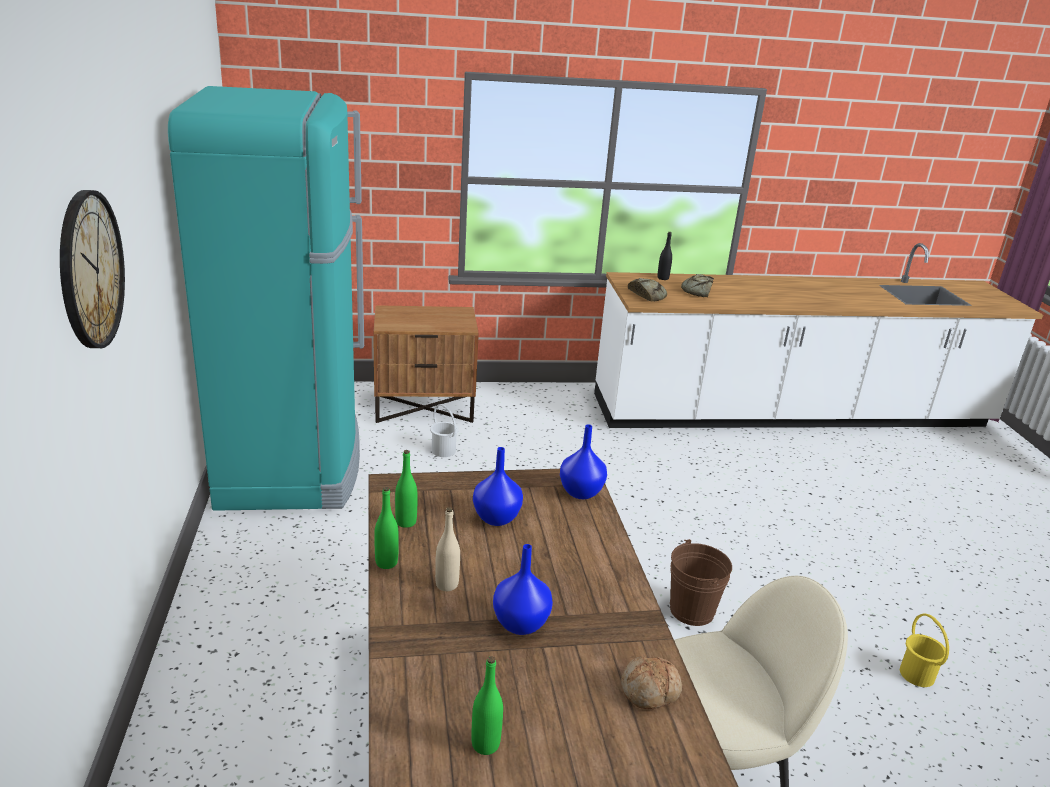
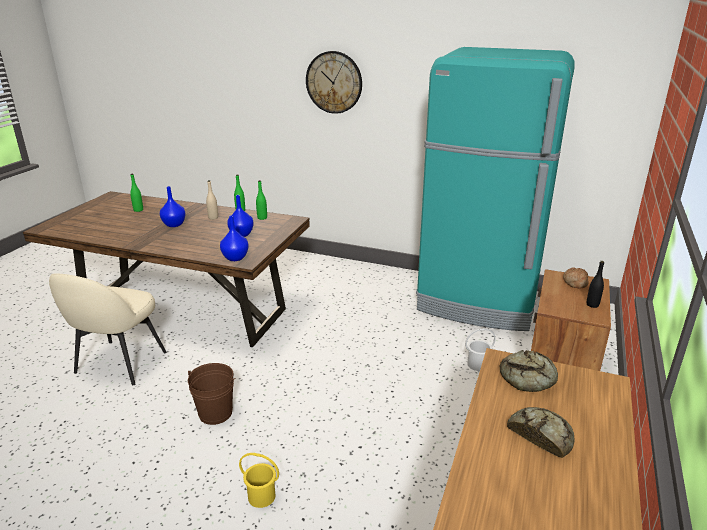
camera: 120 degrees right, 0 degrees up
(650, 691) = (110, 236): bread -> bread (574, 282)
(663, 278) = (605, 422): black bottle -> black bottle (592, 305)
(917, 674) = (49, 499): yellow bucket -> yellow bucket (261, 497)

